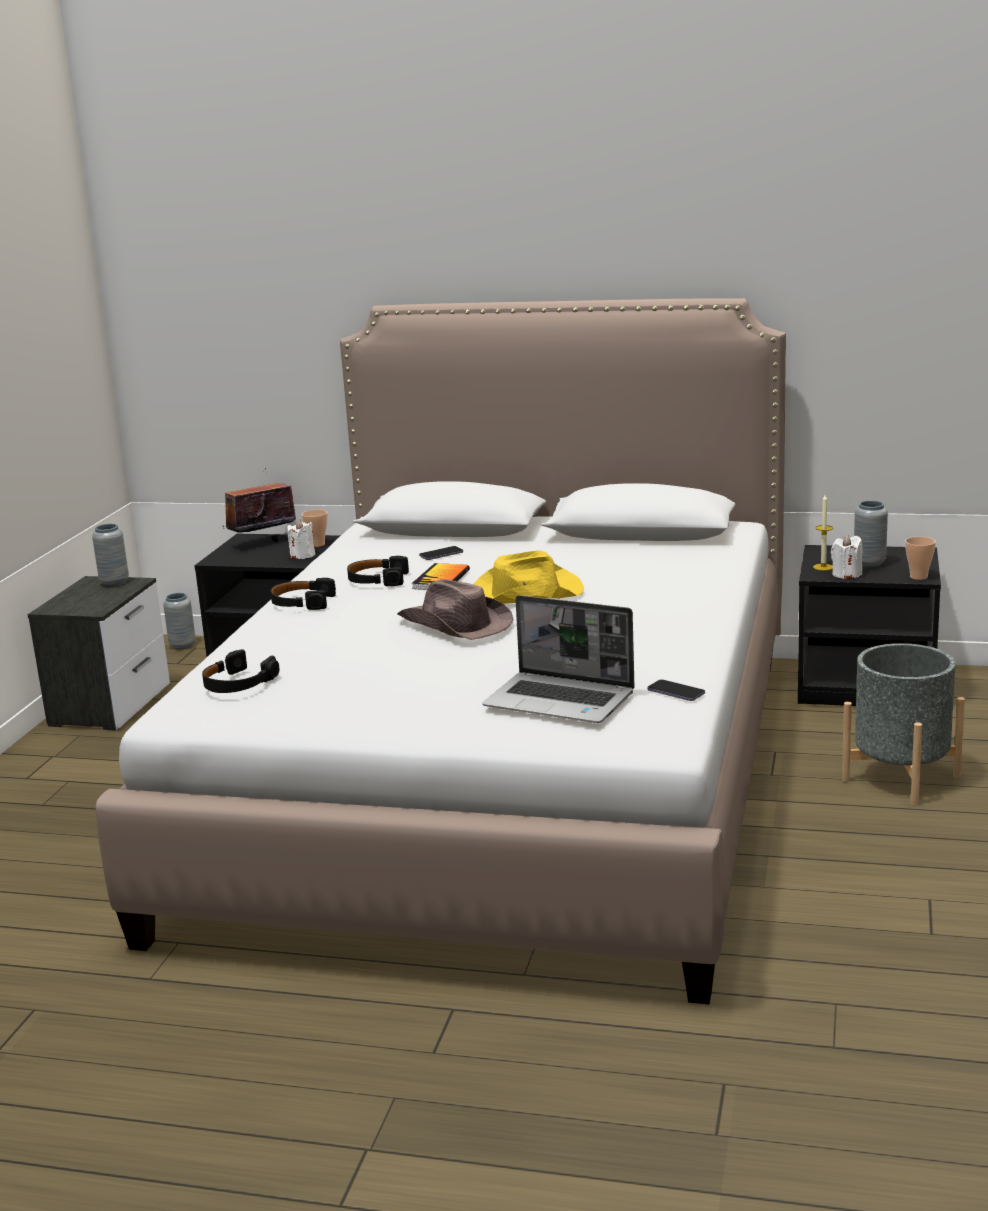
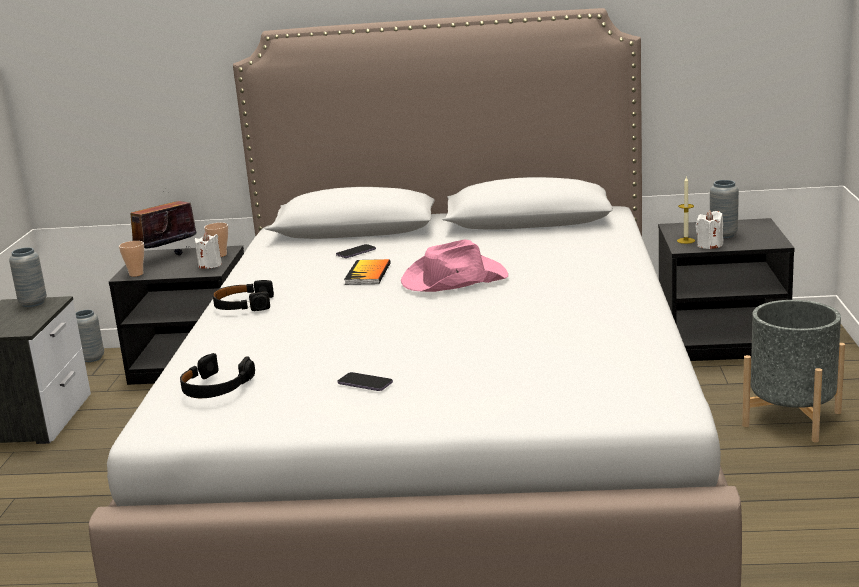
camera: 10 degrees left, 0 degrees up
(377, 580) = (307, 279): black headphones -> none
(455, 624) = (403, 313): brown hat -> none
(524, 592) = (453, 280): yellow hat -> pink hat
(561, 701) = (546, 376): laptop -> none
(676, 692) = (649, 358): phone -> phone (365, 383)
(918, 577) = (772, 243): cup -> cup (136, 274)

